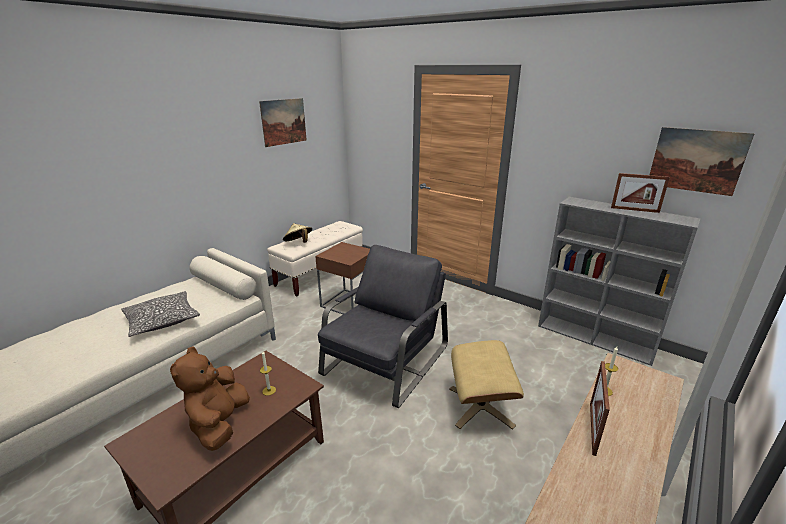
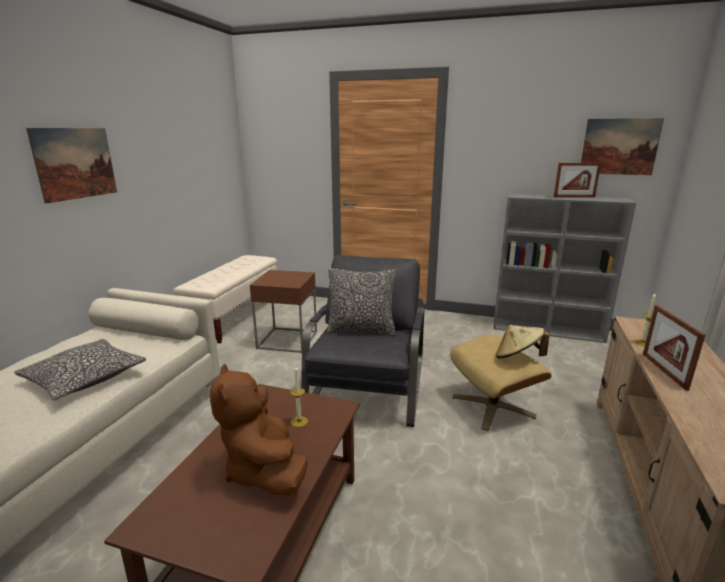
camera: 20 degrees left, 5 degrees down
(284, 122) = (182, 132): picture -> picture (75, 163)
(298, 243) = (212, 279): beige hat -> beige hat (518, 358)
(377, 315) = (361, 330): none -> pillow

